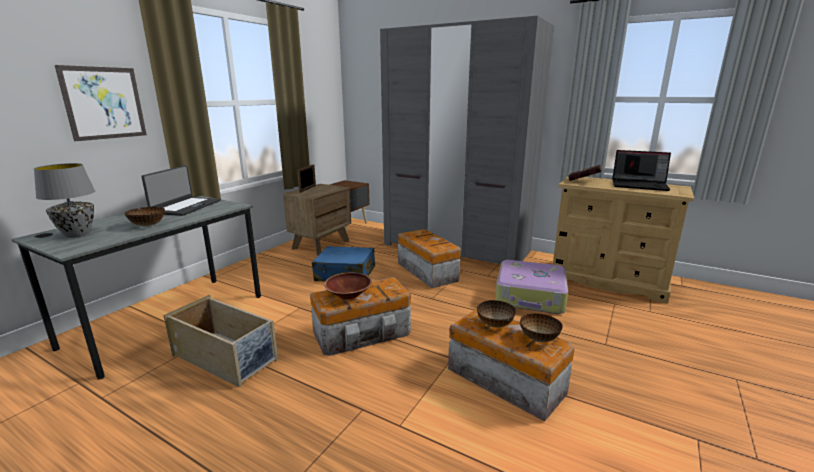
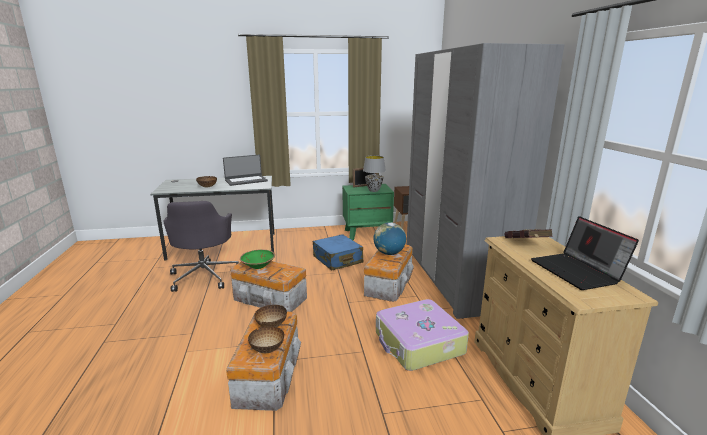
camera: 50 degrees right, 0 degrees up
(78, 234) = (181, 184): grey table lamp -> grey table lamp (374, 190)
(104, 103) = (226, 113): picture -> none
(226, 358) = (205, 275): beige storage box -> grey office chair
(321, 244) = (367, 234): brown nightstand -> green nightstand
(349, 295) = (258, 266): brown bowl -> green bowl
(426, 239) = (389, 253): none -> globe

